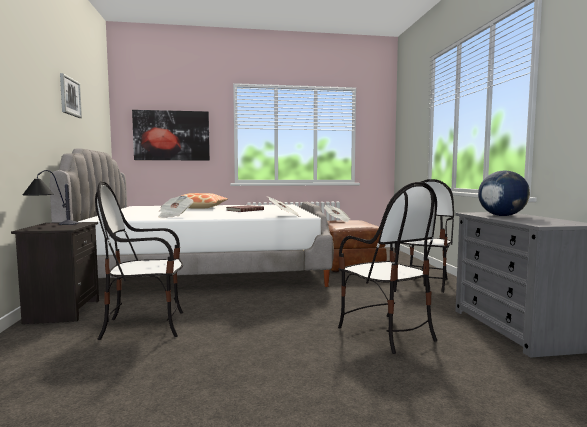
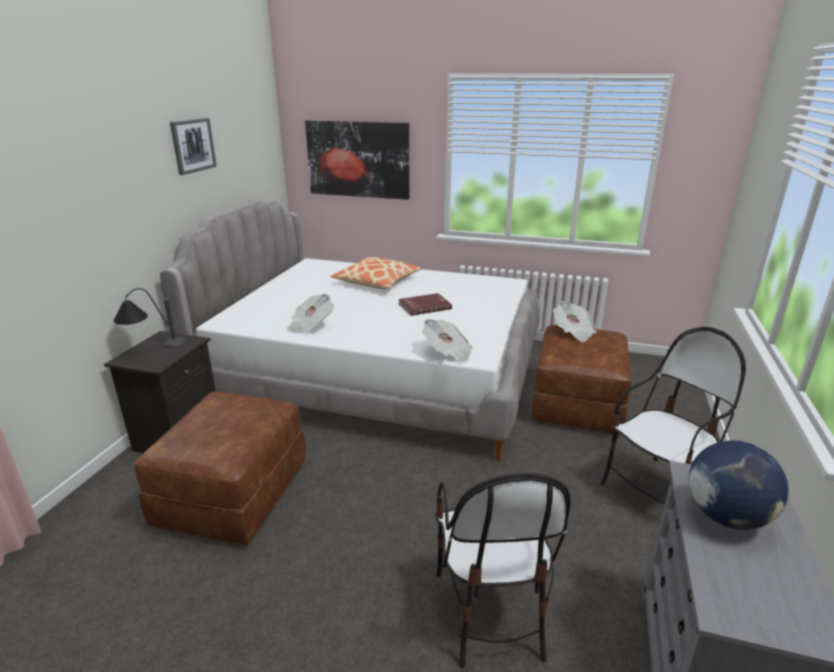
camera: 25 degrees right, 20 degrees up
(145, 326) = (233, 493): chair -> brown ottoman

